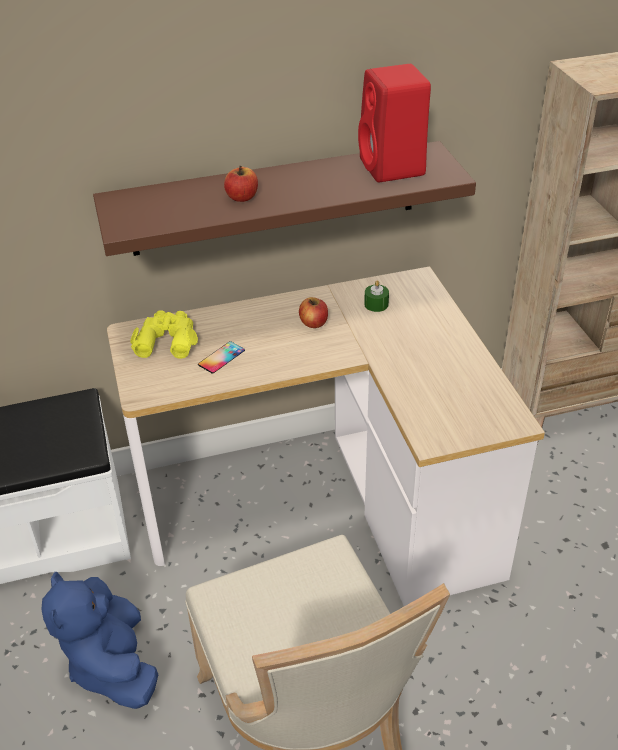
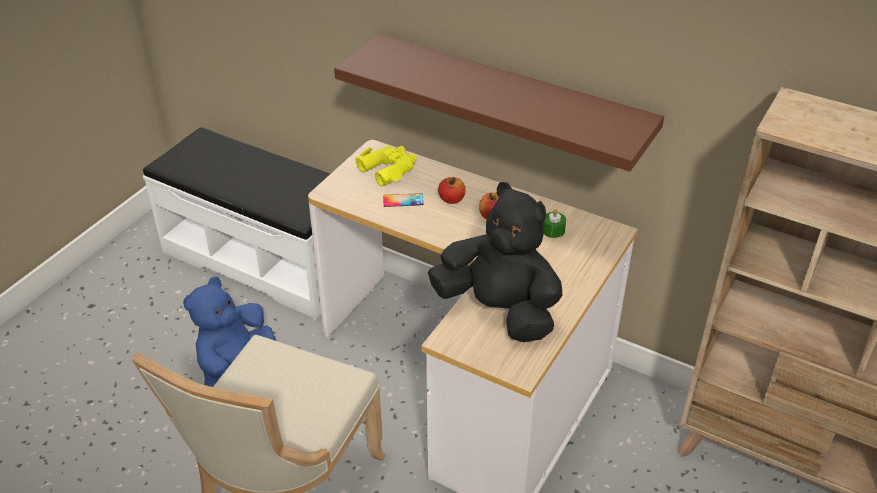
camera: 45 degrees right, 0 degrees up
(242, 197) = (455, 82): apple -> apple (451, 199)
(393, 168) = (589, 117): red speaker -> none
(432, 390) = (499, 310): none -> black plush toy

